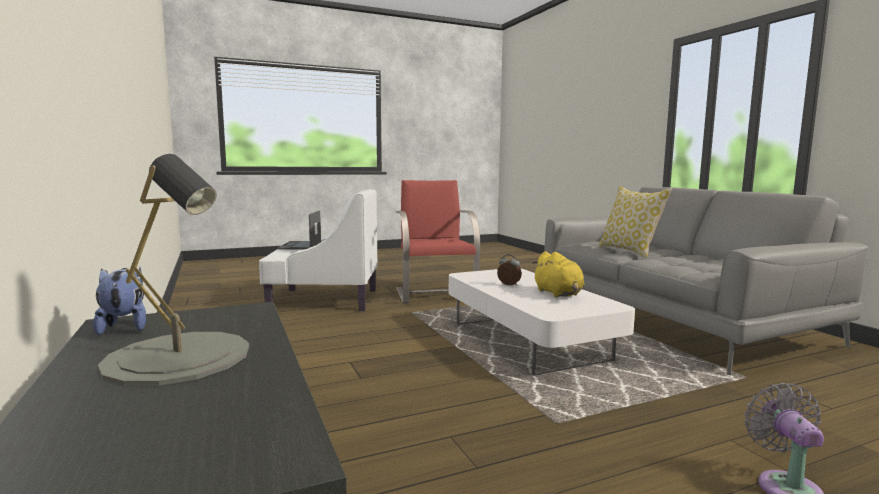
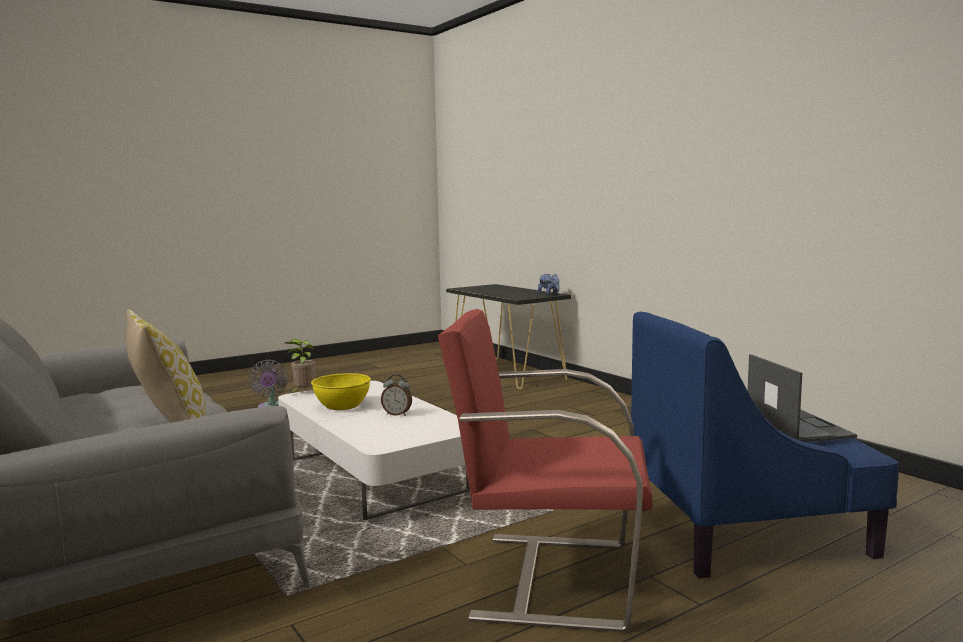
camera: 170 degrees right, 0 degrees up
(179, 357) = (511, 292): grey table lamp -> none
(323, 299) = (750, 530): white armchair -> blue armchair
(435, 294) = (550, 578): red armchair -> red armchair turned 120 degrees clockwise
(558, 294) = (342, 406): yellow plush toy -> yellow bowl
(612, 309) = (303, 393): none -> potted plant

